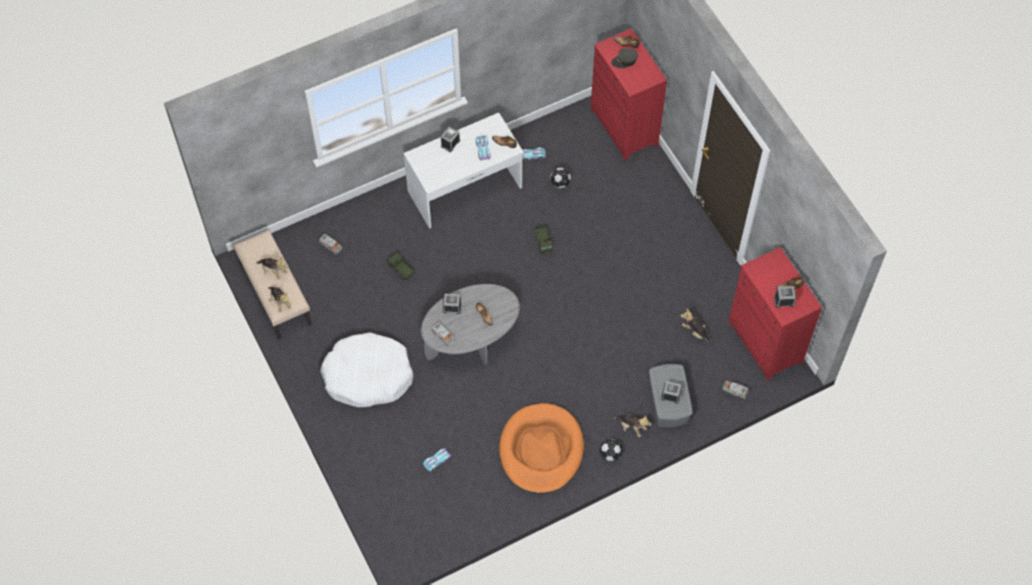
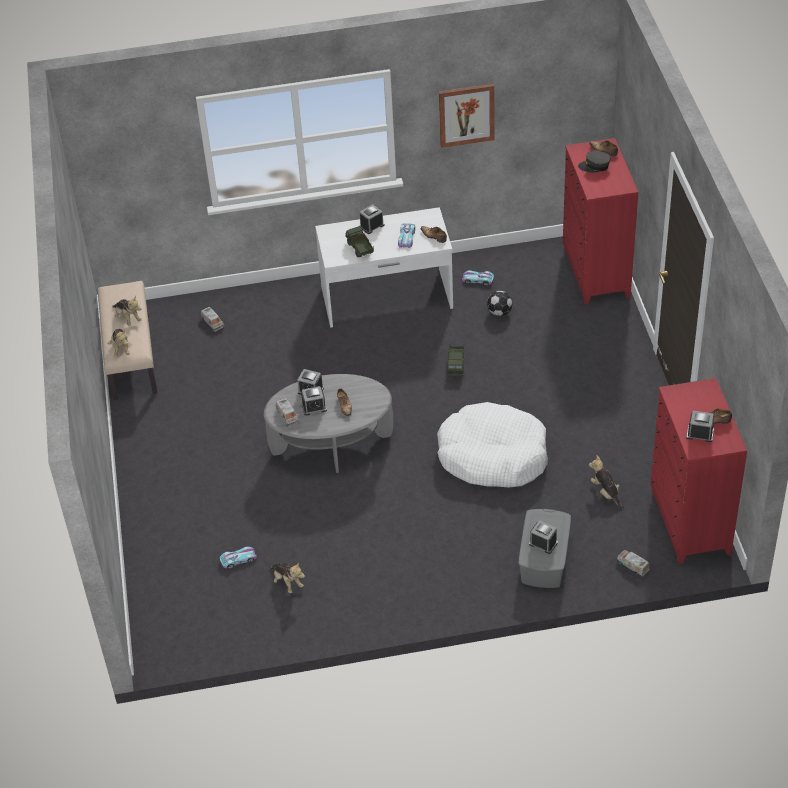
camera: 20 degrees right, 15 degrees down
(368, 376) = (197, 456): white dog bed -> white dog bed (493, 456)
(401, 270) = (280, 361): toy truck -> toy truck (359, 249)
(461, 323) = (314, 407): none -> alarm clock
(515, 41) = (466, 115): none -> picture
(541, 450) = (367, 576): orange dog bed -> none
(610, 454) = (449, 599): football -> none
(631, 427) = (487, 576): plush toy -> plush toy (287, 582)

